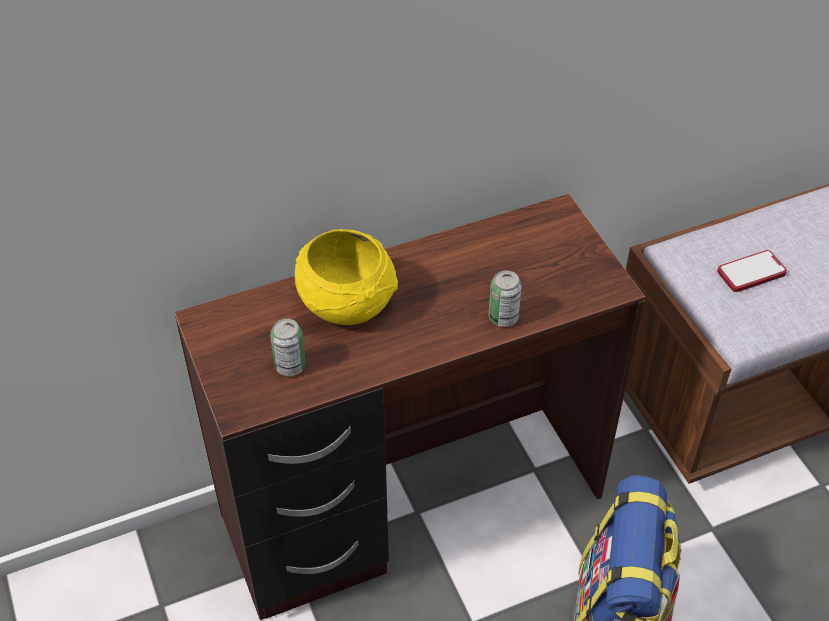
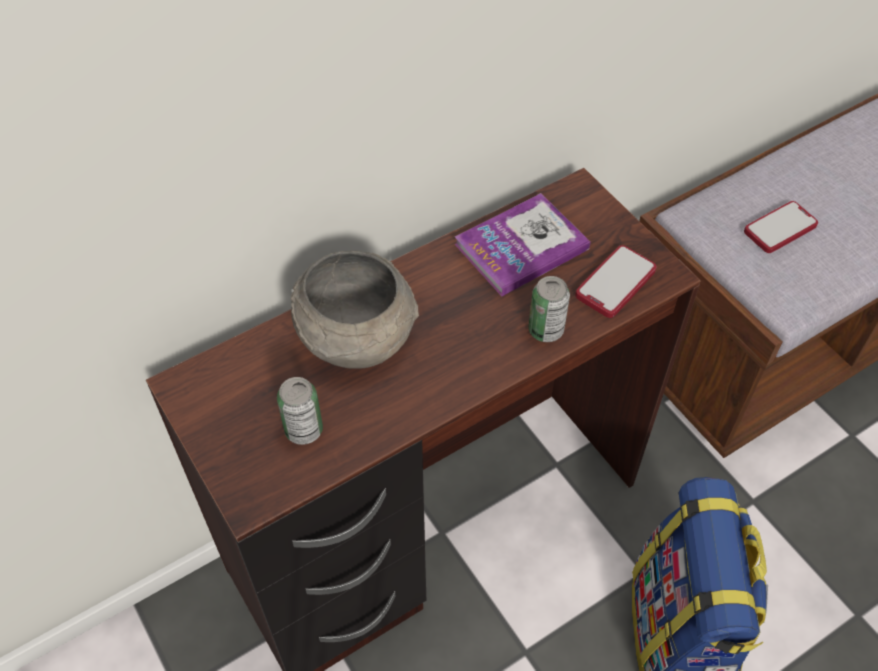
camera: 10 degrees left, 5 degrees up
(346, 302) = (355, 337): yellow bowl -> grey bowl
(499, 250) = (521, 246): none -> book
(571, 289) = (615, 283): none -> phone

